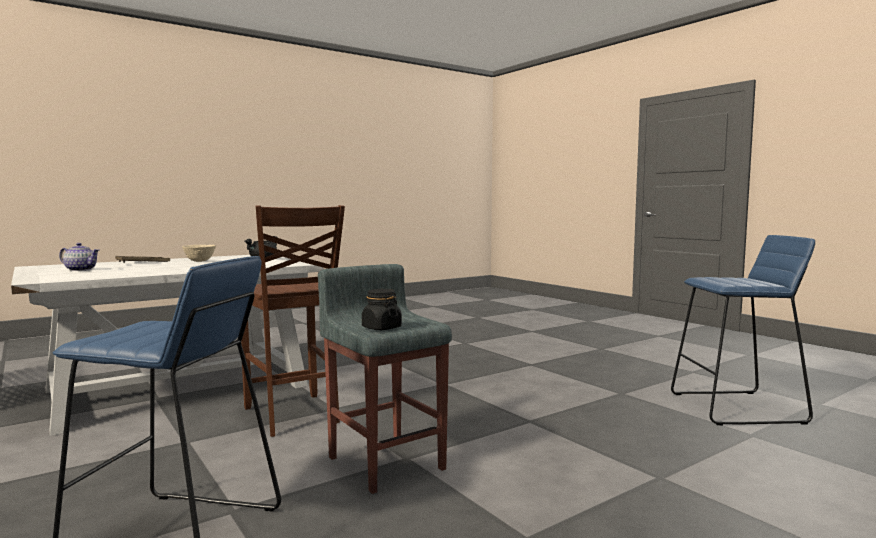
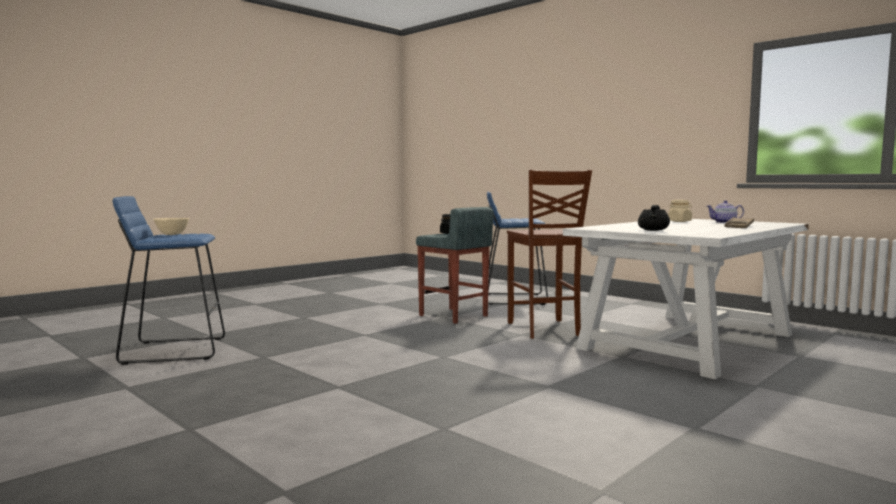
camera: 170 degrees right, 0 degrees up
(112, 273) = (679, 221): none -> beige jar
(199, 261) = (700, 228): beige bowl -> beige bowl (172, 234)
(292, 416) = (544, 329): brown chair -> brown chair turned 150 degrees counterclockwise

